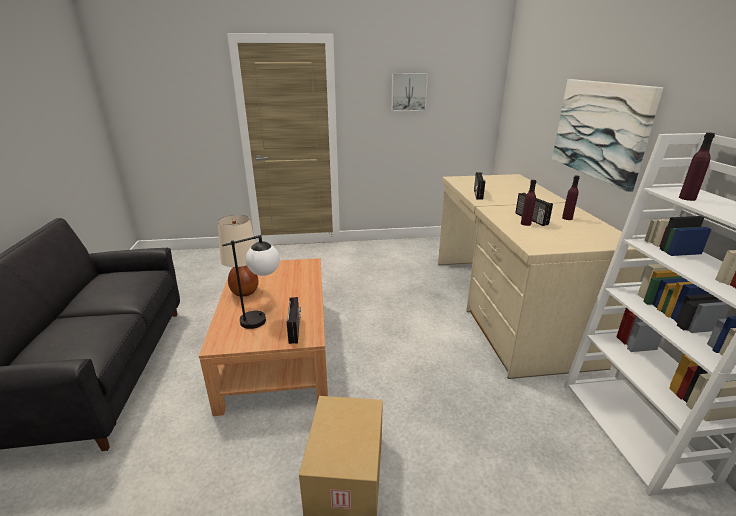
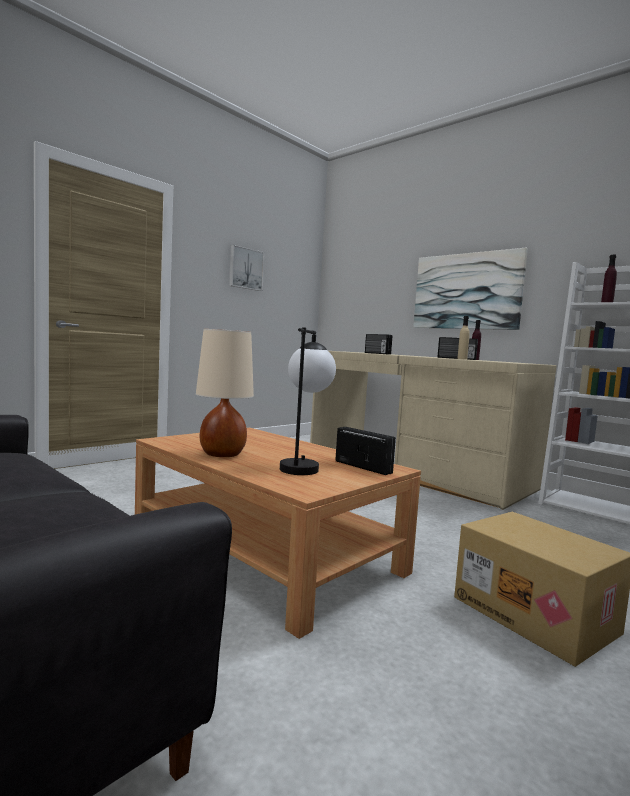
camera: 40 degrees left, 20 degrees down
(525, 223) = (462, 359): purple bottle -> beige bottle

